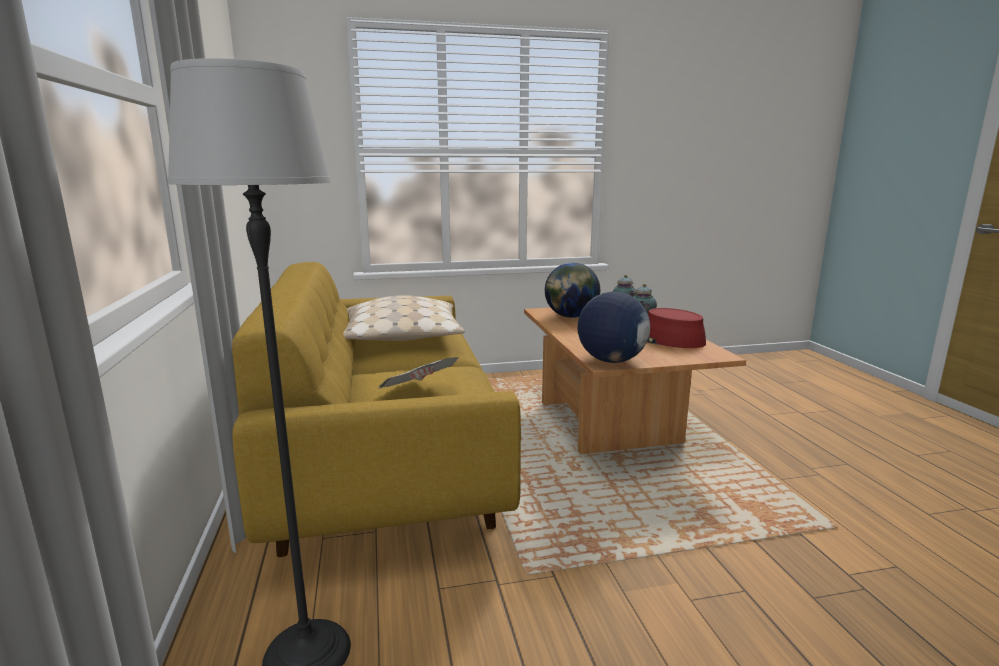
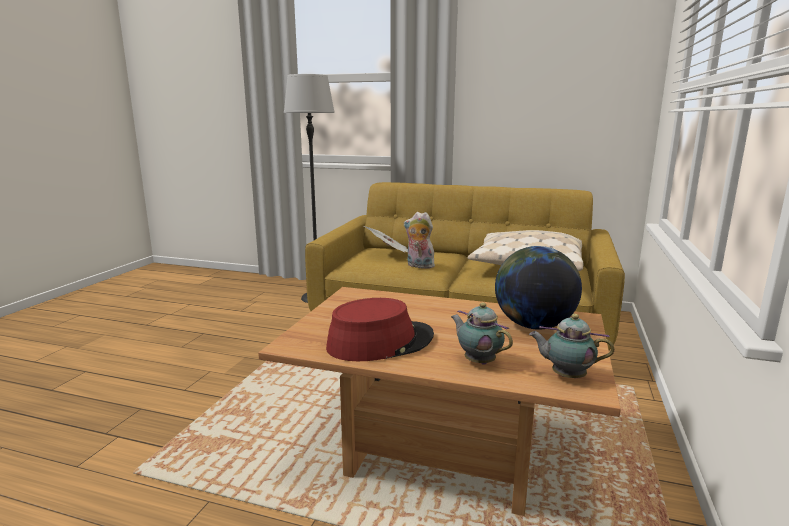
camera: 120 degrees right, 0 degrees up
(452, 373) = (419, 266): none -> plush toy
(611, 361) = (354, 297): globe -> none

